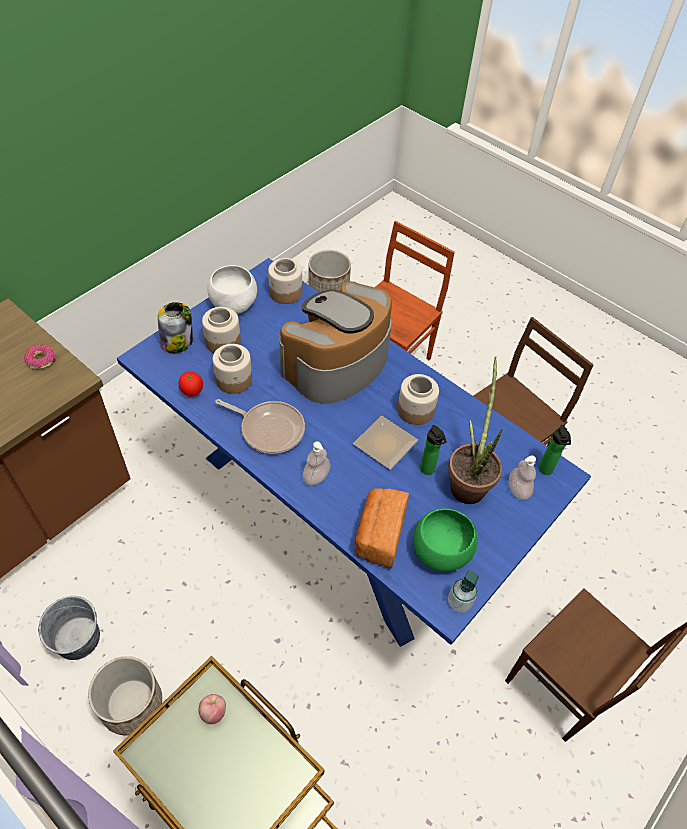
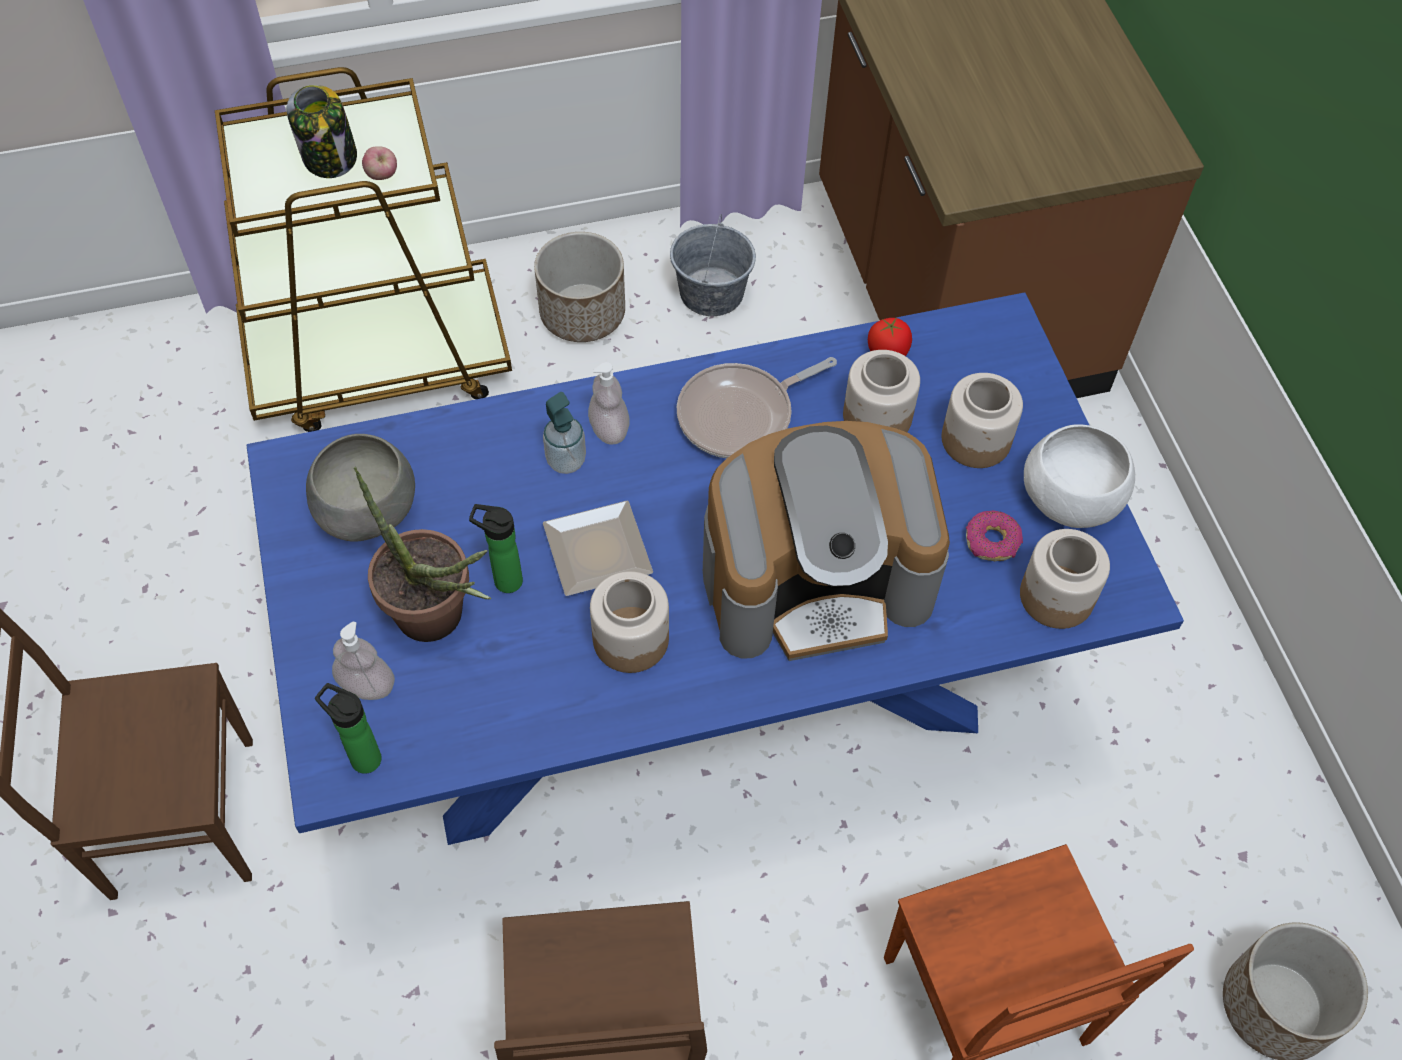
camera: 125 degrees right, 5 degrees up
(41, 360) = (1029, 163): donut -> donut (992, 542)
(177, 341) = (1015, 379): jar -> jar (330, 158)
(336, 364) = (816, 579): coffee machine -> coffee machine turned 90 degrees clockwise
(379, 534) = (456, 452): bread -> none
(441, 551) = (366, 509): green bowl -> grey bowl
(459, 602) = (282, 483): soap dispenser -> soap dispenser (566, 461)

